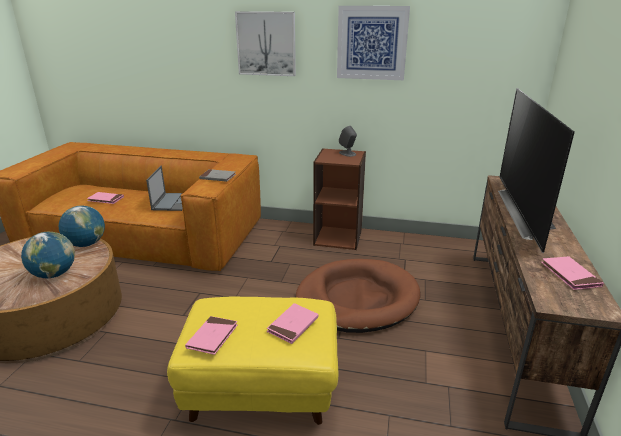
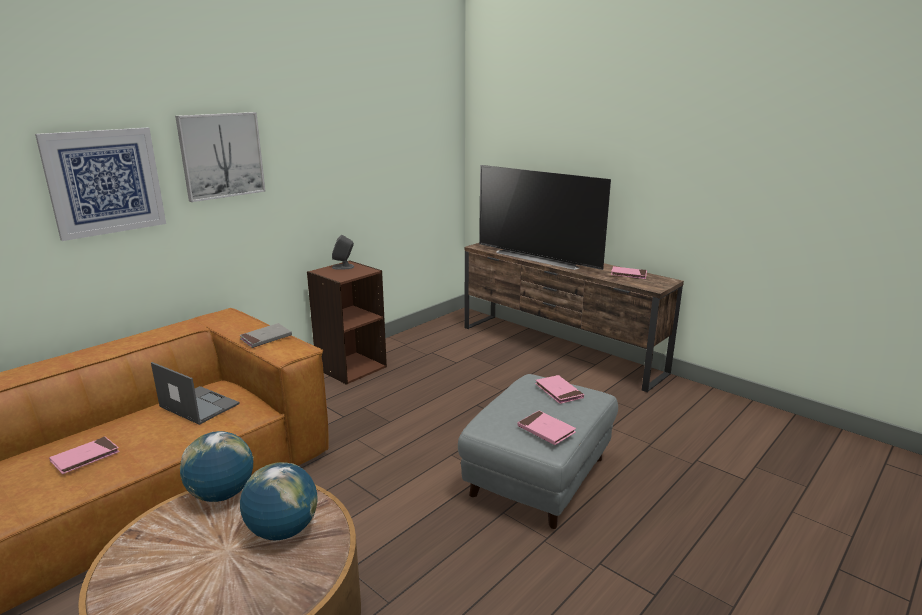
camera: 60 degrees left, 5 degrees down
(260, 387) = (539, 477): yellow ottoman -> grey ottoman
(357, 299) = (464, 393): brown dog bed -> none
(372, 43) = (337, 141): picture -> picture (105, 182)

